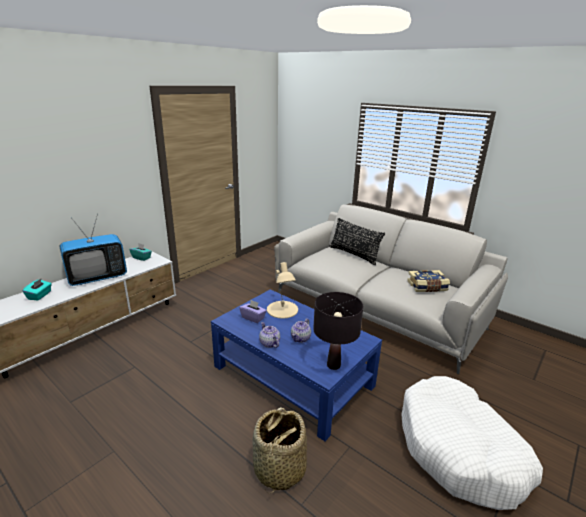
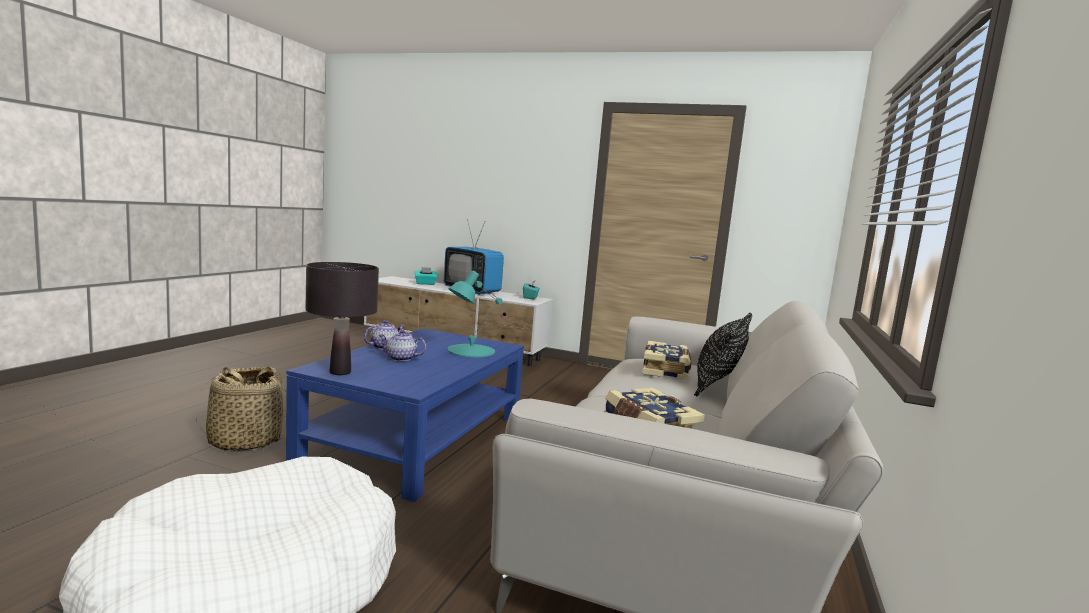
camera: 70 degrees right, 15 degrees down
(253, 318) = (440, 340): purple tissue box -> none
(282, 310) = (470, 350): beige table lamp -> turquoise table lamp
(341, 261) = (666, 371): none -> book

